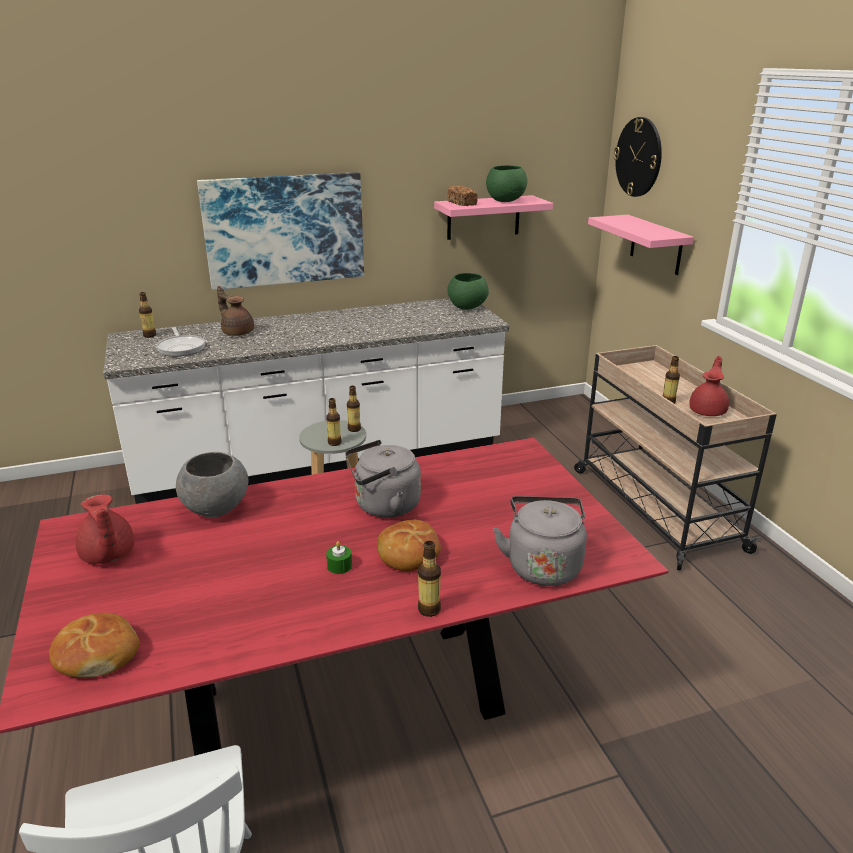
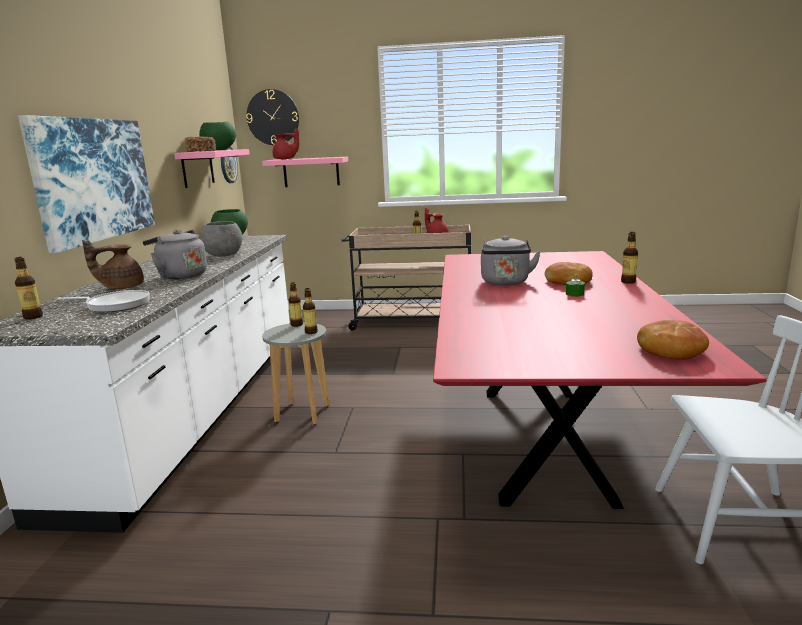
camera: 65 degrees left, 10 degrees down
(108, 555) = (525, 350): red teapot -> red teapot (285, 159)
(216, 509) = (472, 318): grey bowl -> grey bowl (223, 255)
(543, 565) = (591, 264): grey kettle -> grey kettle (180, 276)
(565, 211) = (228, 164): none -> wall clock

